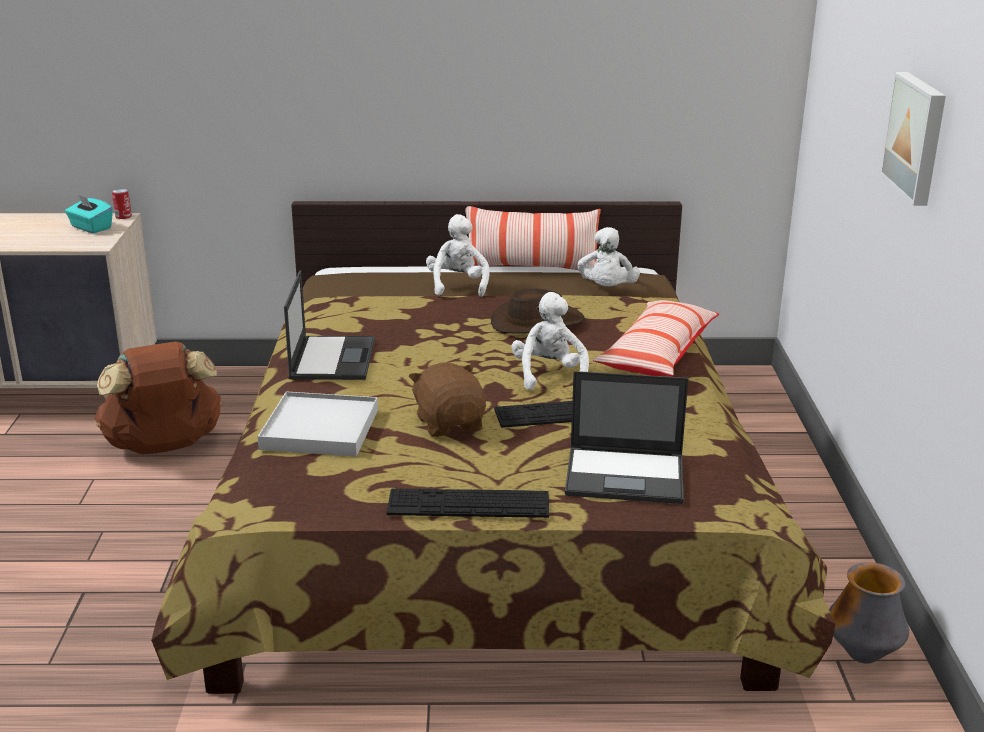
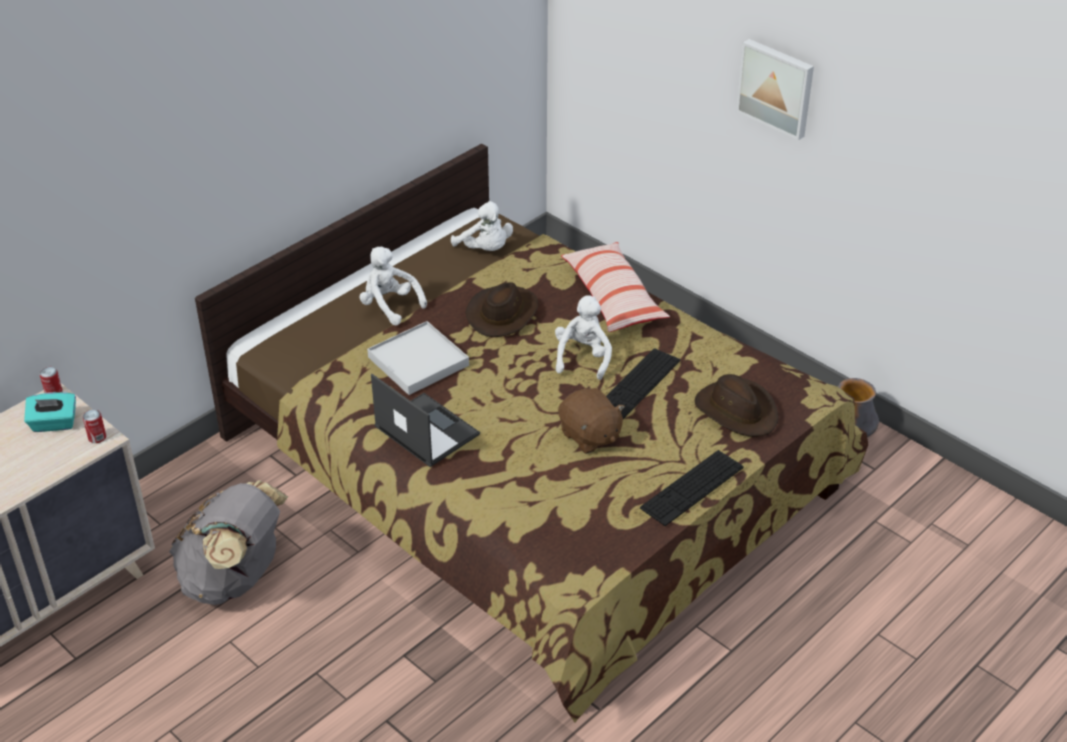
camera: 45 degrees left, 15 degrees up
(95, 243) = (97, 437): none -> can
(164, 447) = (235, 579): brown backpack -> grey backpack
(320, 429) = (523, 493): white tray -> white tray (418, 361)
(450, 423) = (589, 436): brown plush toy -> brown plush toy turned 150 degrees counterclockwise
(531, 269) = (400, 255): pillow -> none
(549, 375) = (583, 358): white plush toy -> white plush toy turned 60 degrees clockwise
(626, 475) = (736, 410): laptop -> brown hat

